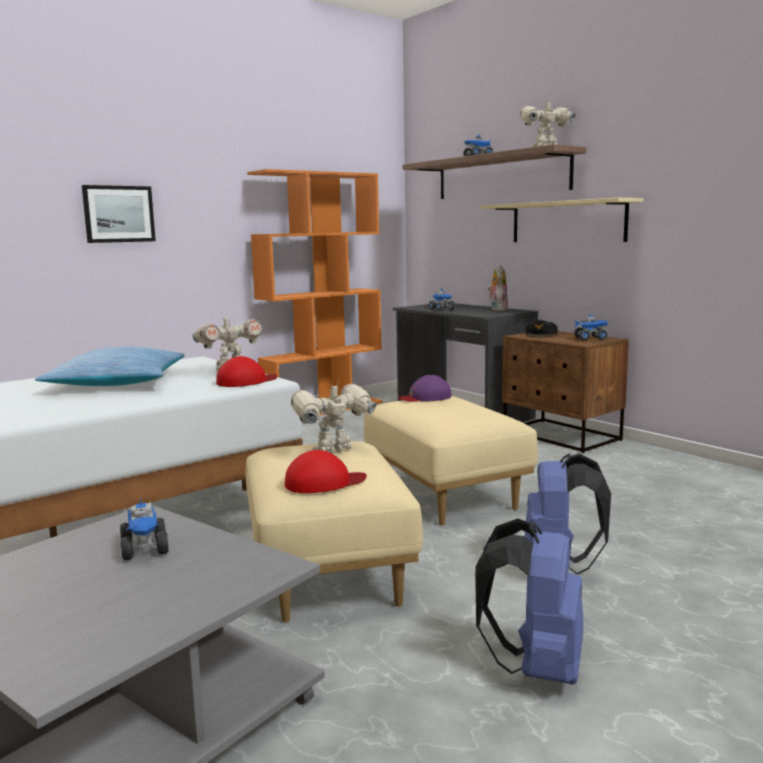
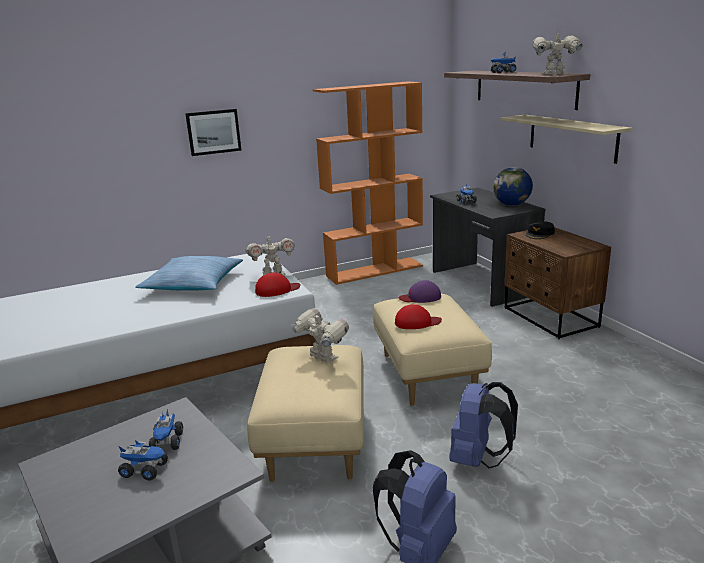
camera: 15 degrees right, 10 degrees up
(324, 483) = (299, 394): red cap -> red cap (417, 322)
(334, 451) = (322, 358): toy robot -> toy robot turned 60 degrees clockwise
(497, 309) = (512, 205): plush toy -> globe
(590, 338) = (577, 244): toy truck -> toy truck (145, 470)

